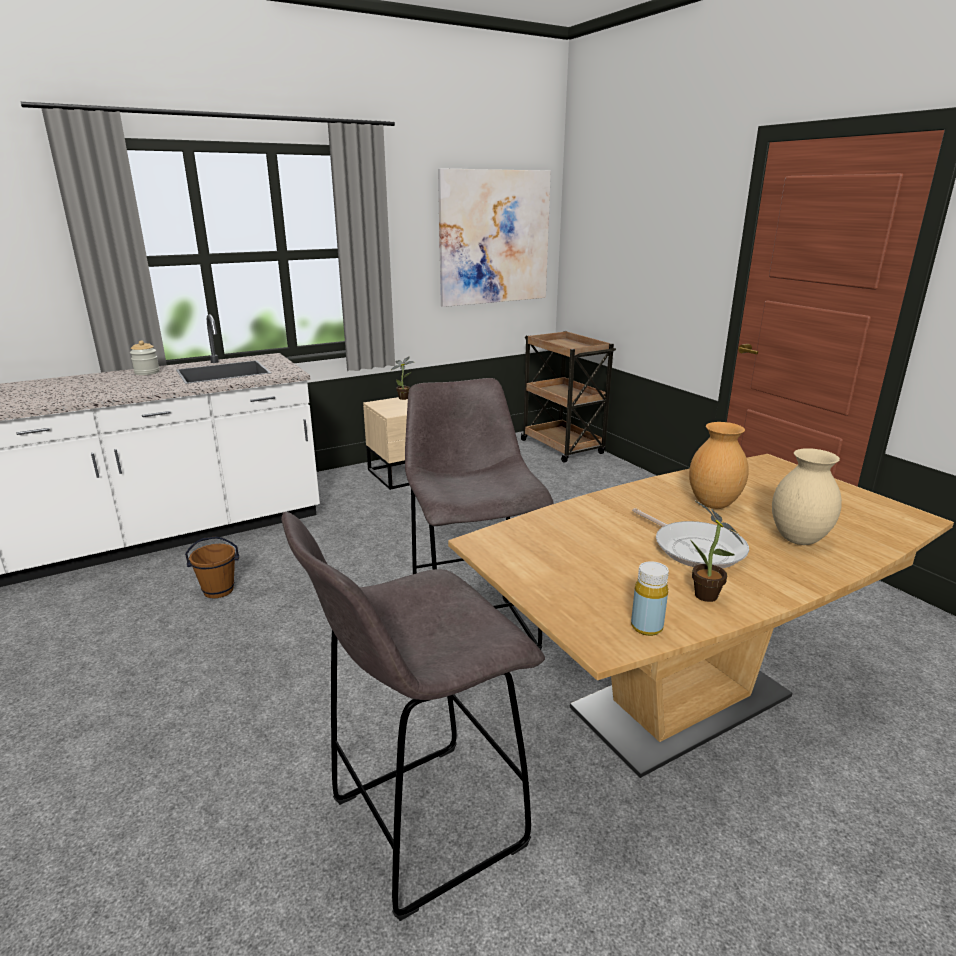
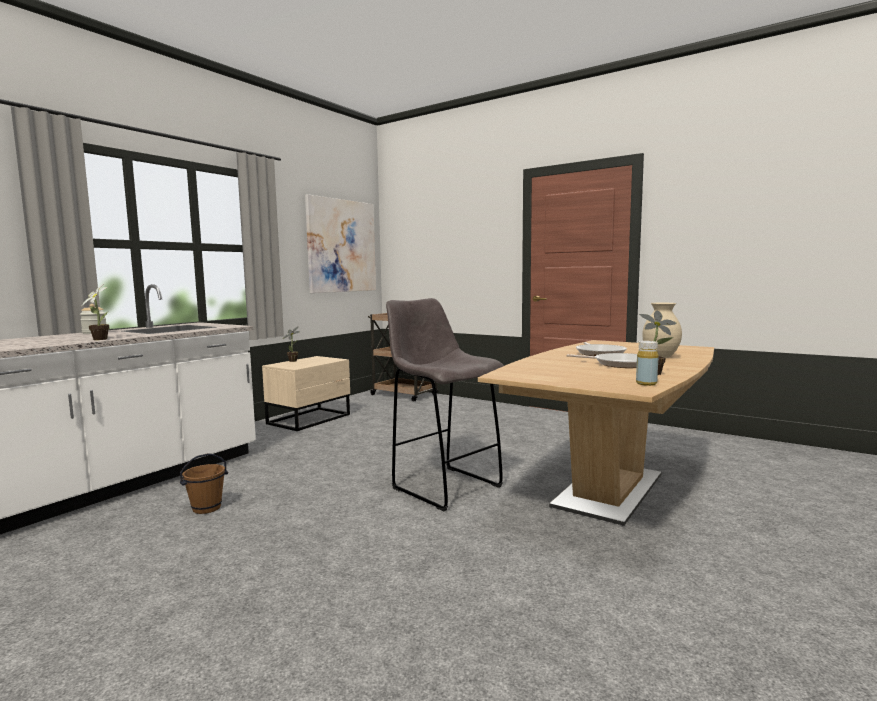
camera: 25 degrees left, 15 degrees down
(125, 393) = (100, 339): none -> potted plant
(422, 825) = (520, 583): grey stool -> none
(714, 504) = (599, 353): brown vase -> frying pan

